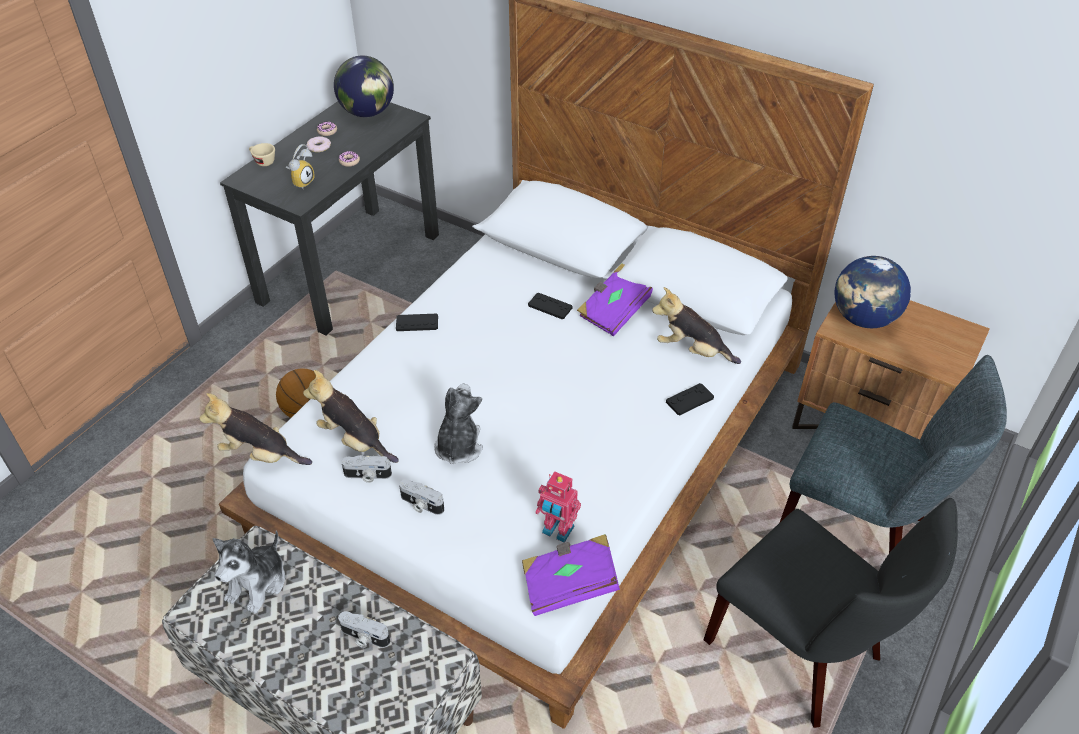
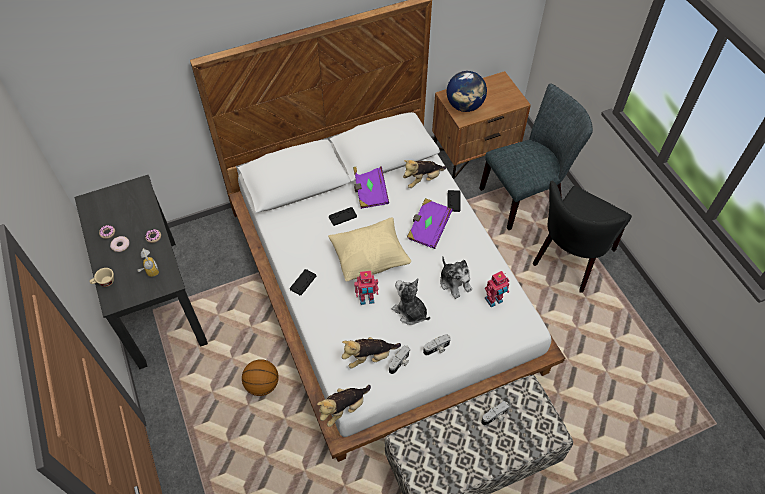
camera: 55 degrees left, 10 degrees up
(258, 583) = (428, 451): plush toy -> plush toy (454, 283)
(367, 113) = (110, 203): globe -> none
(439, 391) = (366, 299): none -> toy robot
(507, 363) = (370, 258): none -> beige pillow
(569, 584) = (527, 313): purple book -> purple book (428, 229)
(803, 654) = (570, 260): black chair -> black chair turned 135 degrees clockwise

